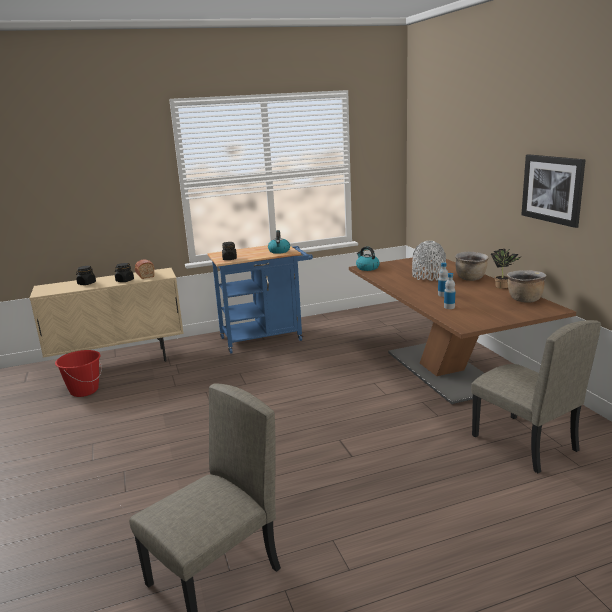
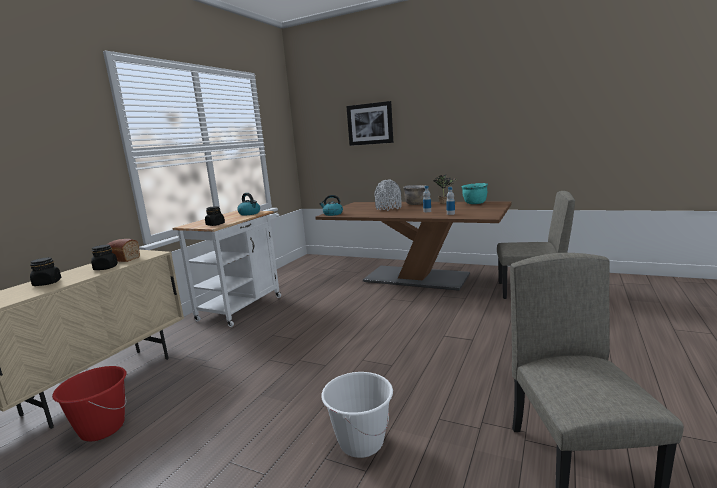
camera: 45 degrees left, 5 degrees down
(150, 475) = (361, 442): none -> white bucket
(266, 338) = (243, 306): blue cart -> white cart
(524, 300) = (474, 203): brown cooking pot -> turquoise cooking pot
(552, 189) = (464, 129): picture -> picture (370, 124)

